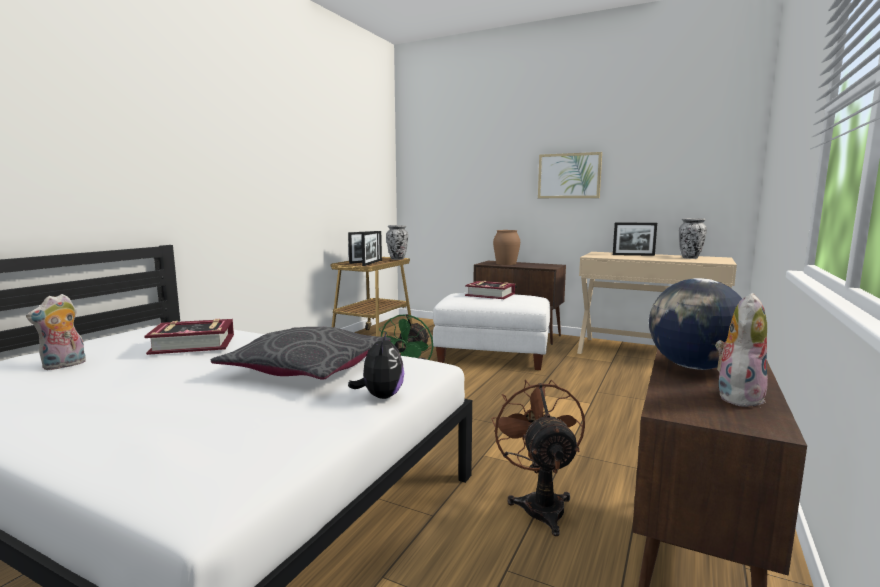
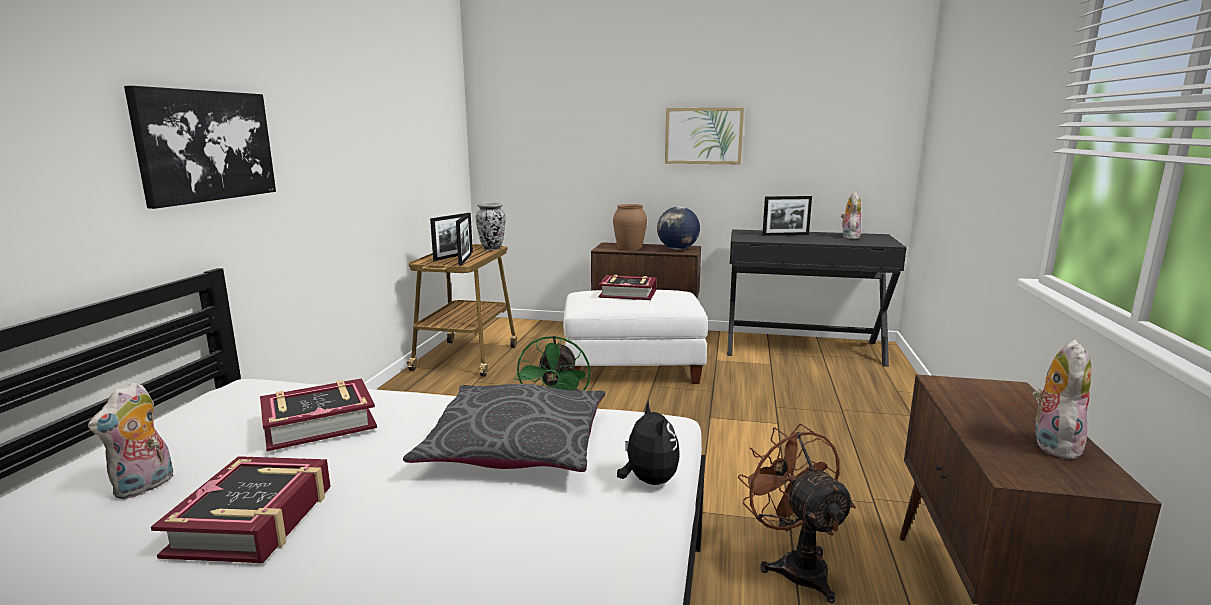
camera: 15 degrees left, 5 degrees up
(102, 387) = (253, 520): none -> book
(171, 164) = (206, 145): none -> picture
(648, 353) = (802, 348): beige desk -> black desk
(690, 258) = (849, 237): vase -> plush toy
(694, 367) = (979, 407): globe -> globe (677, 249)

